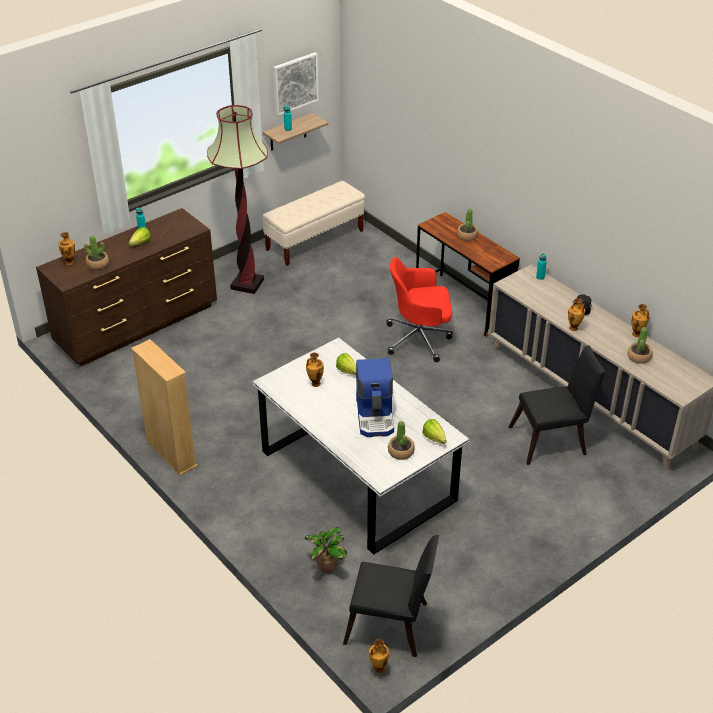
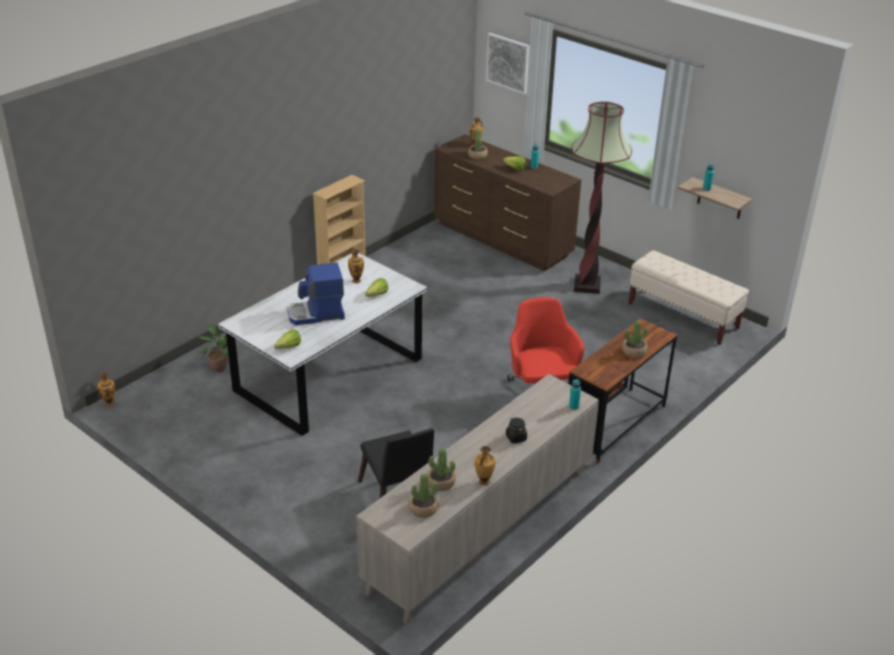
camera: 80 degrees right, 5 degrees down
(295, 83) = (740, 153): picture -> picture (508, 63)
(391, 626) = (152, 406): black chair -> none
(401, 451) = (270, 330): potted plant -> potted plant (423, 508)
(574, 328) = (481, 432): vase -> none

